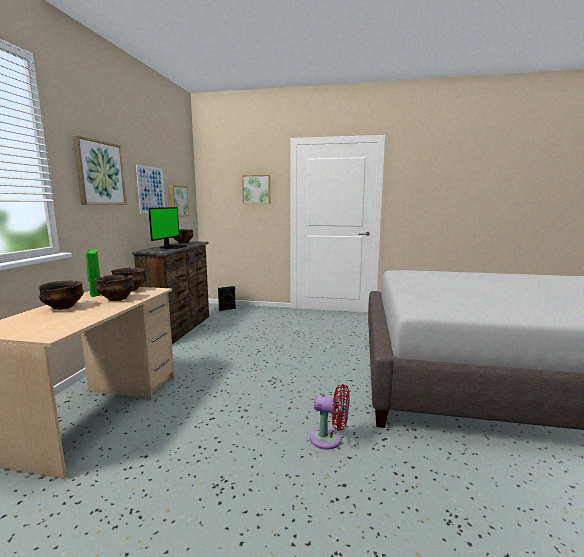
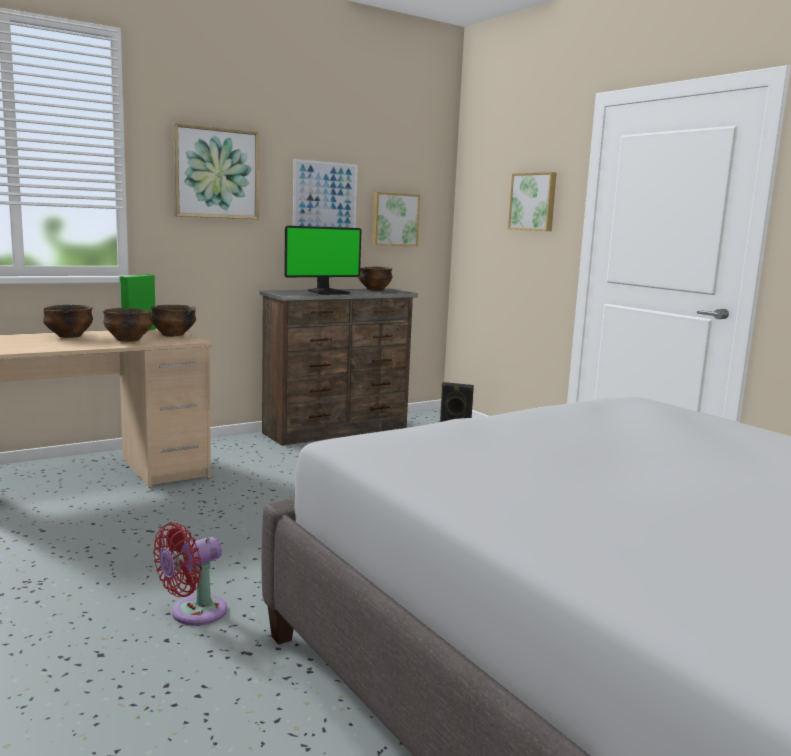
camera: 45 degrees right, 0 degrees up
(329, 439) = (193, 613): red fan -> red fan turned 75 degrees clockwise

